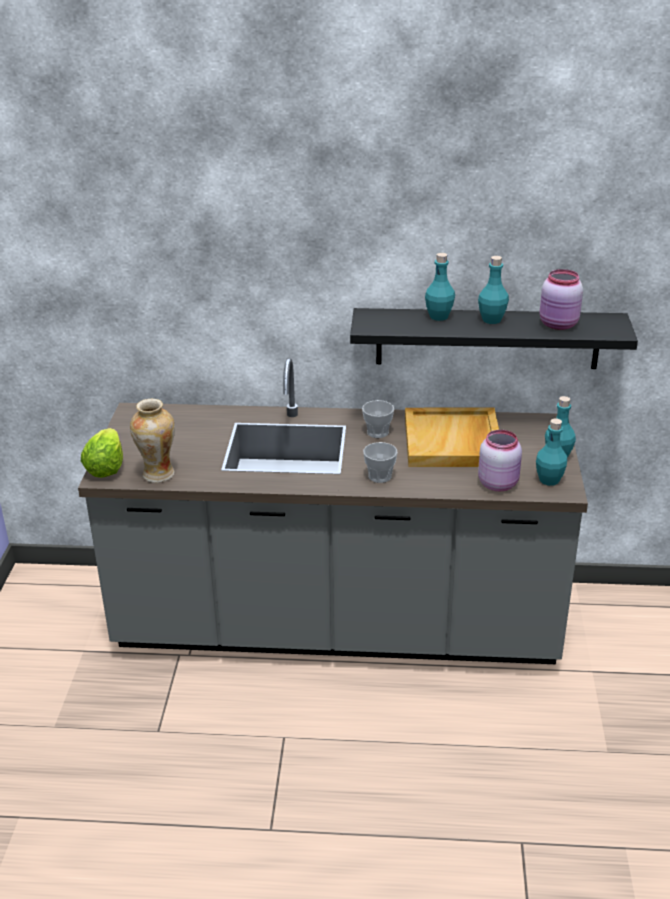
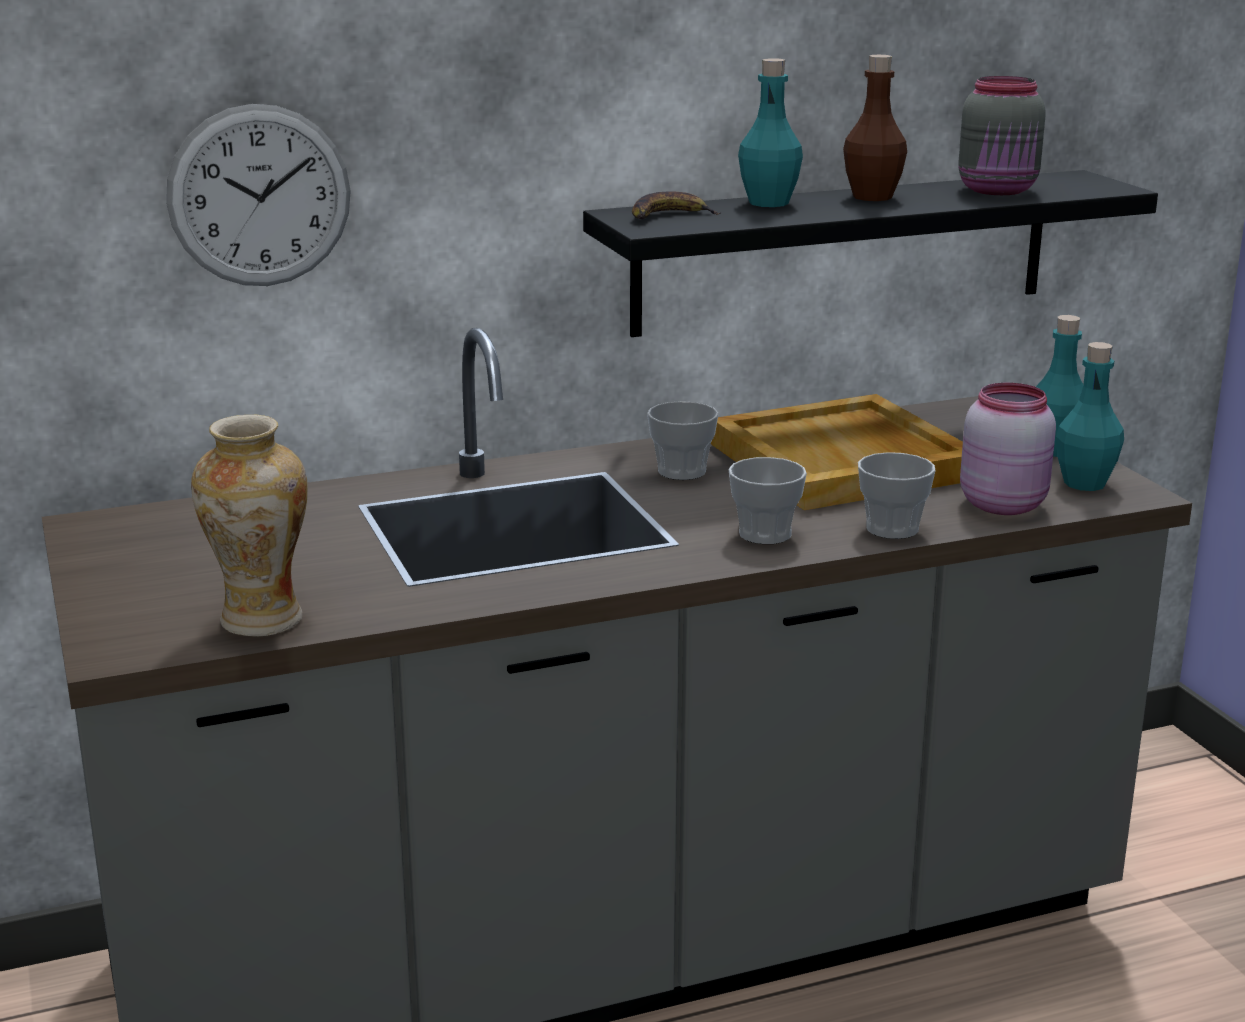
camera: 25 degrees left, 10 degrees down
(105, 468) = (111, 632): lettuce -> none
(208, 289) = (259, 196): none -> wall clock
(384, 319) = (669, 216): none -> banana
(435, 486) = (892, 529): none -> cup
(491, 320) = (872, 197): turquoise bottle -> brown bottle
(559, 325) = (999, 190): pink jar -> grey jar

